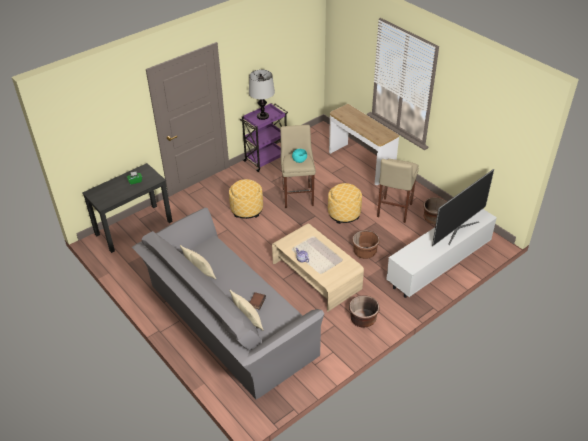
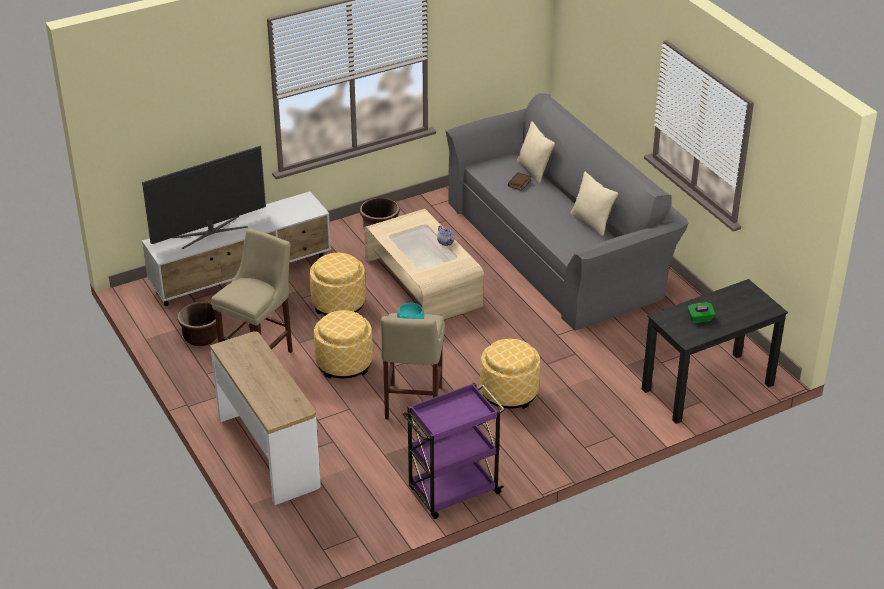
camera: 170 degrees left, 5 degrees down
(262, 116) = (455, 416): table lamp -> none
(365, 252) = (338, 303): brown planter -> ottoman

